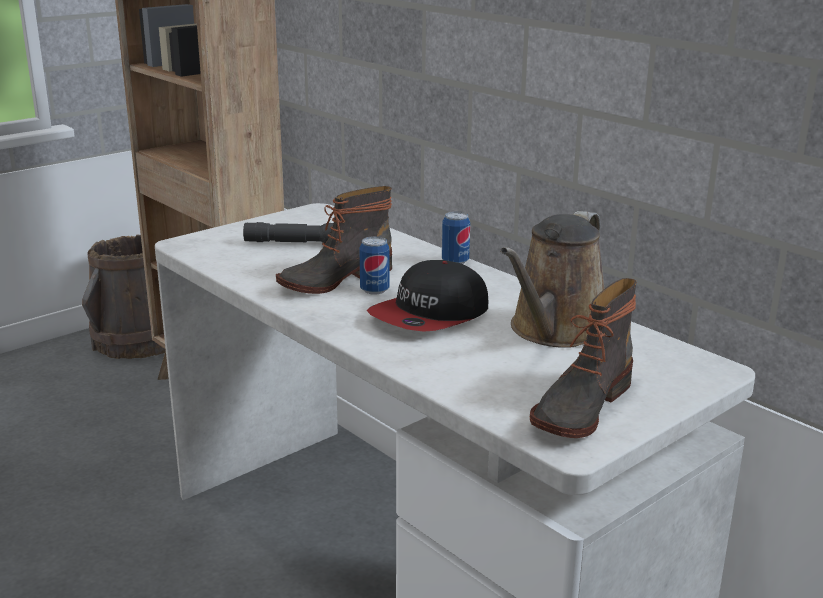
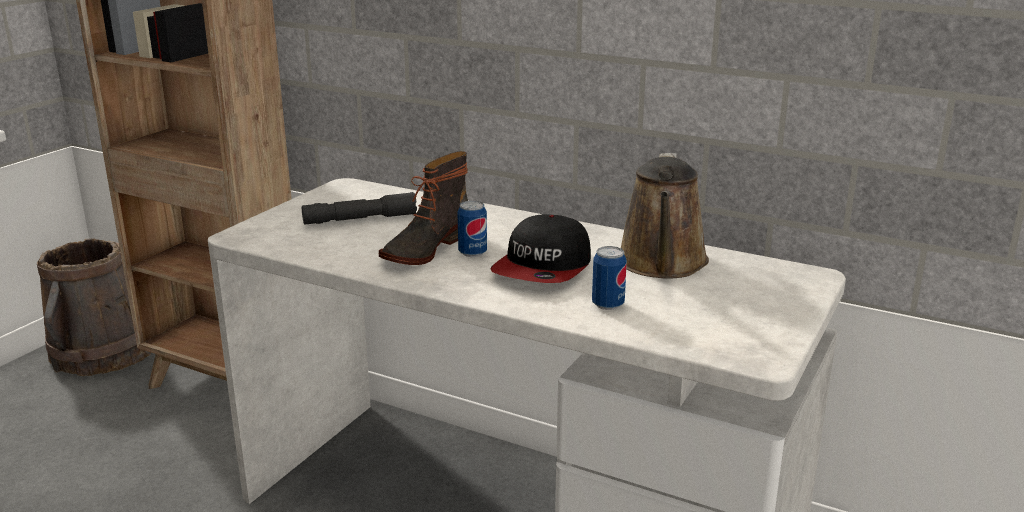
camera: 20 degrees left, 0 degrees up
(455, 261) = (521, 216): can -> can (608, 305)
(580, 406) = (739, 325): boot -> none

